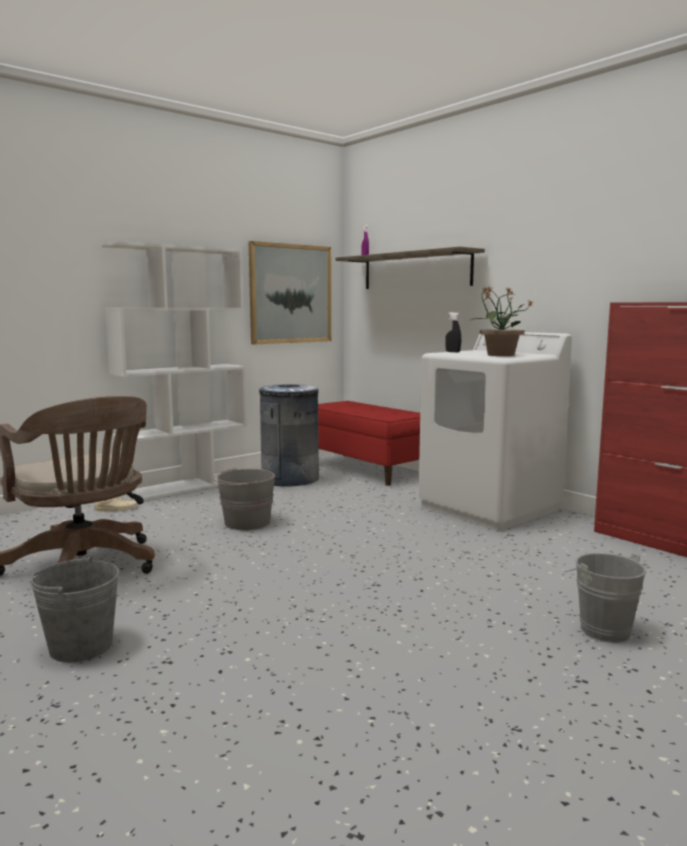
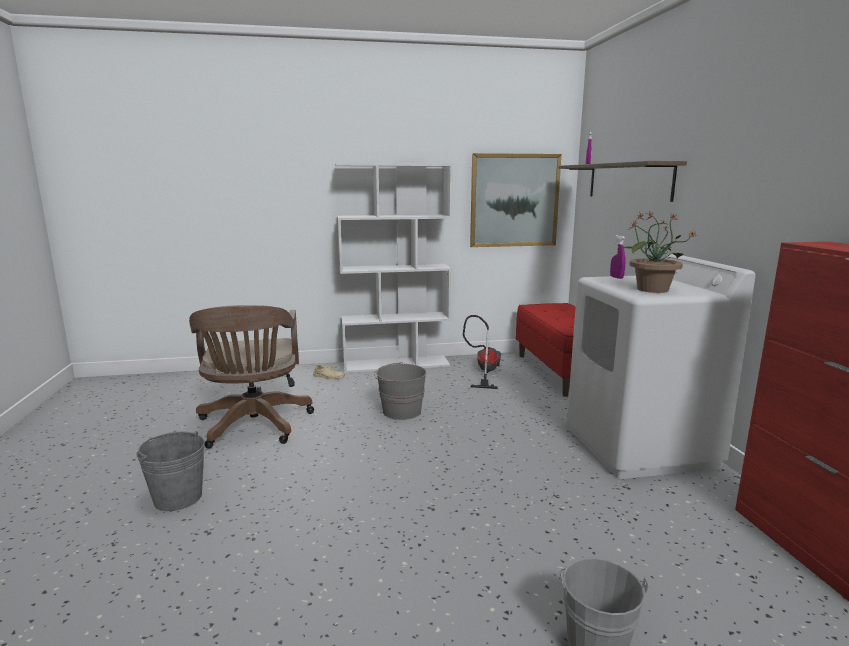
camera: 30 degrees right, 5 degrees up
(290, 479) = (484, 372): grey trash can -> vacuum cleaner
(452, 352) = (616, 277): black spray bottle -> purple spray bottle

